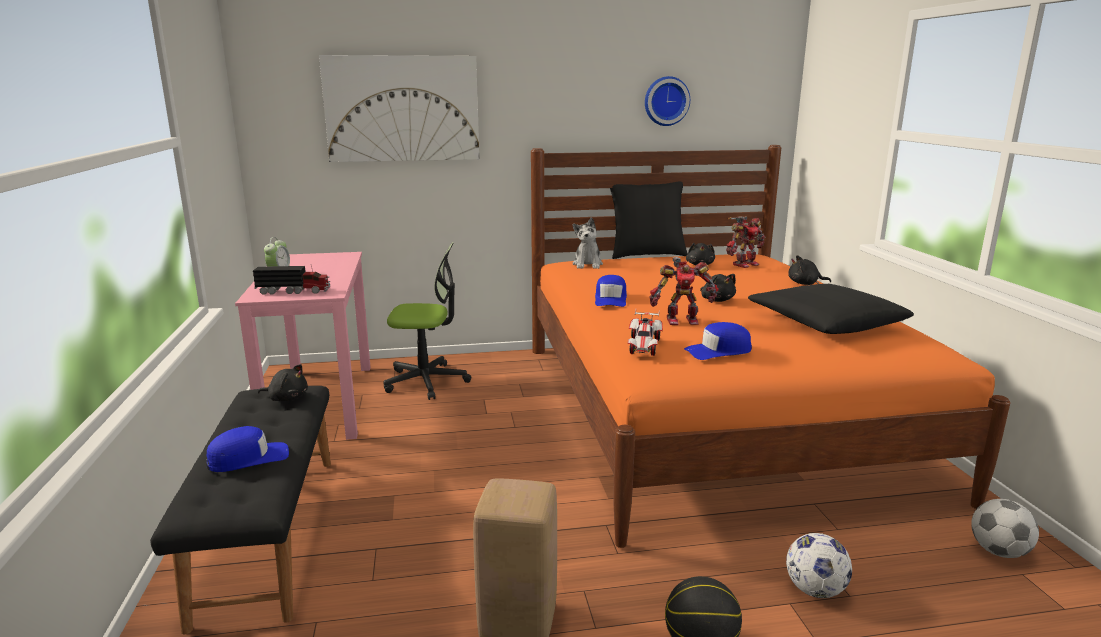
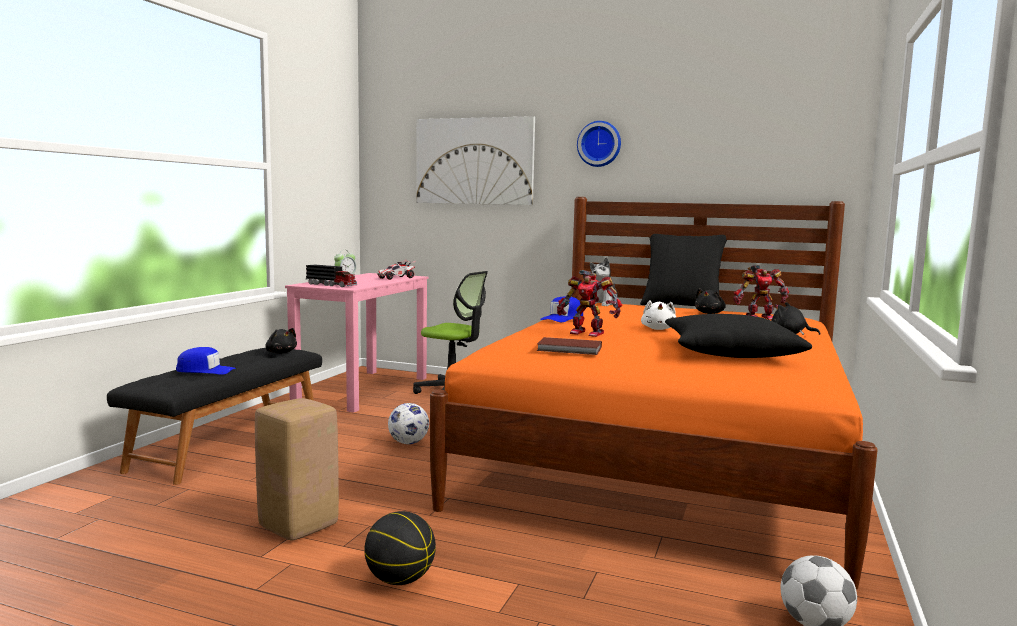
camera: 30 degrees right, 10 degrees down
(644, 346) = (514, 339): toy car -> toy car (396, 278)
(666, 101) = (712, 155): wall clock -> wall clock (599, 144)
(717, 300) = (658, 329): black plush toy -> white plush toy
(718, 351) = (570, 349): blue cap -> brown book
(814, 590) = (556, 584): football -> football (408, 443)

